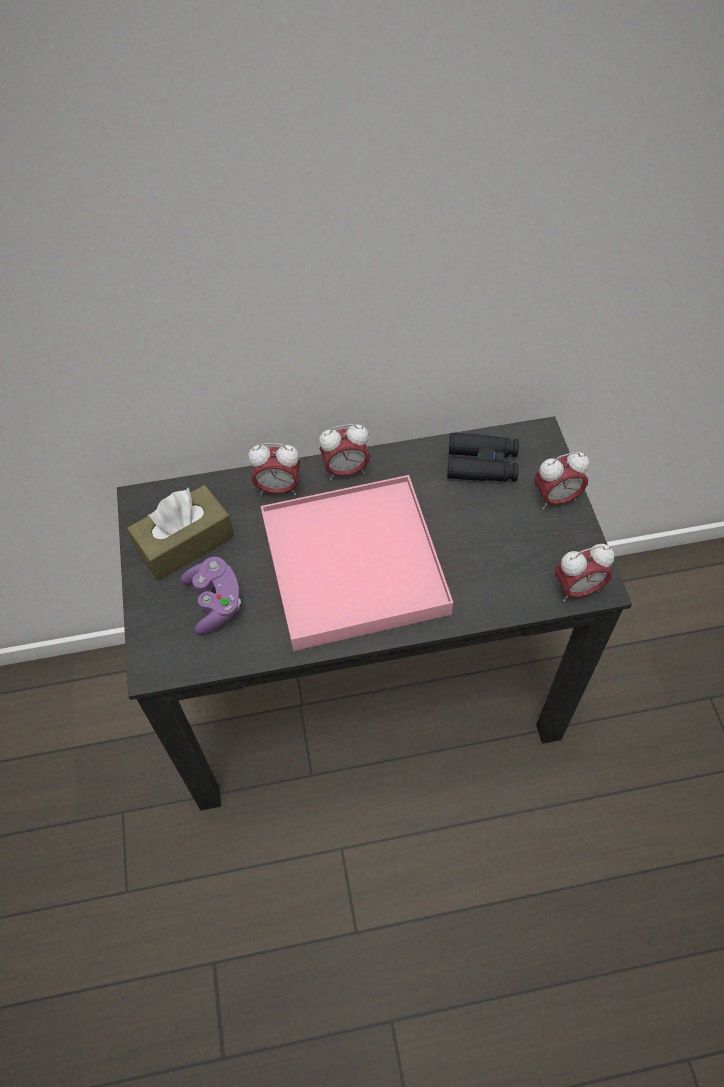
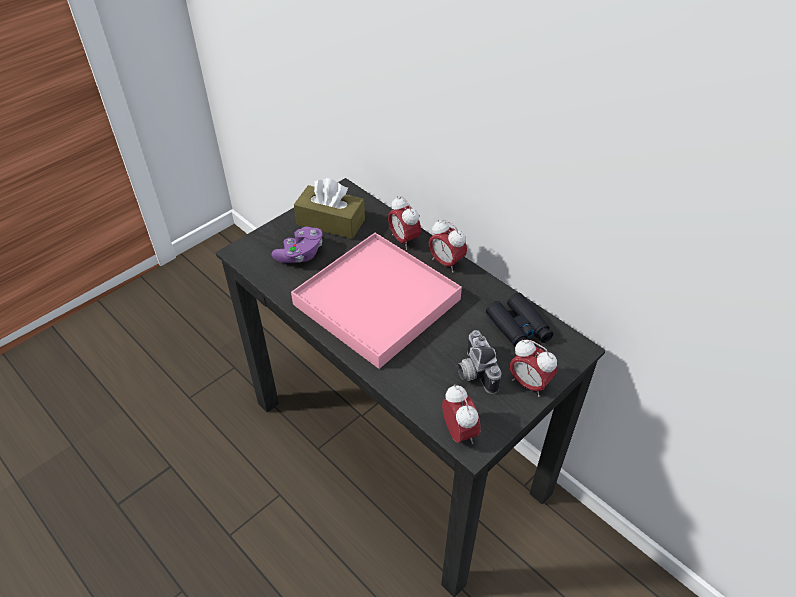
camera: 55 degrees right, 10 degrees down
(512, 534) = (473, 372): none -> camera
(577, 589) = (459, 433): alarm clock -> alarm clock turned 150 degrees counterclockwise

